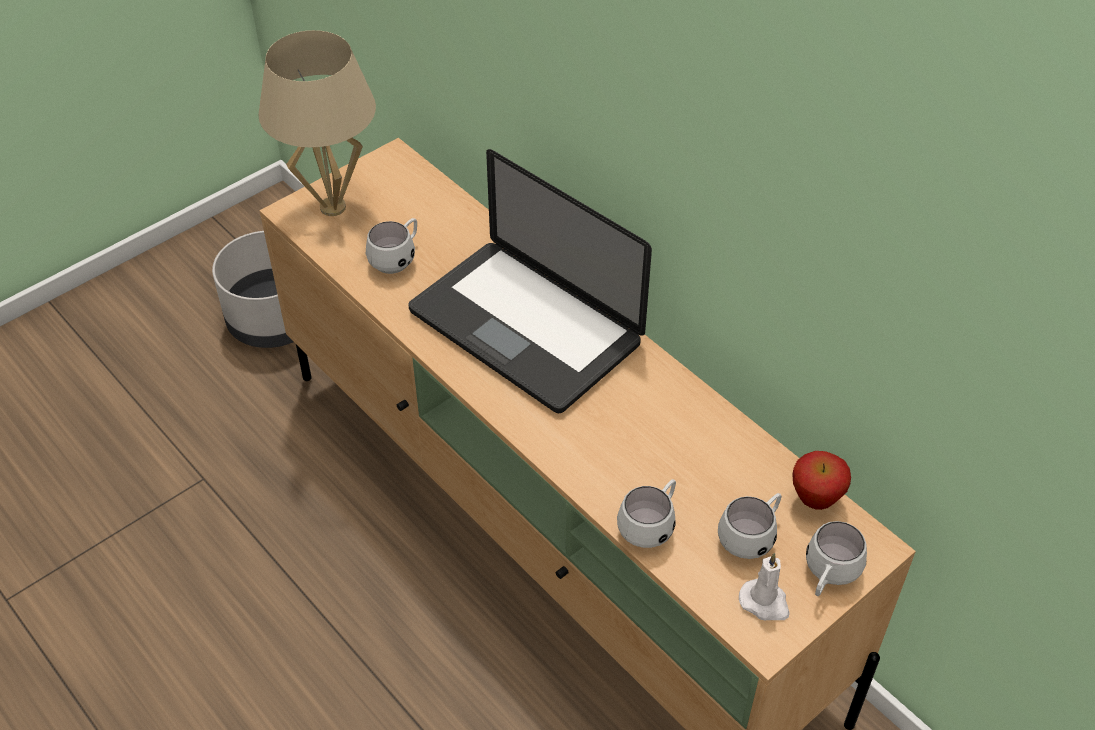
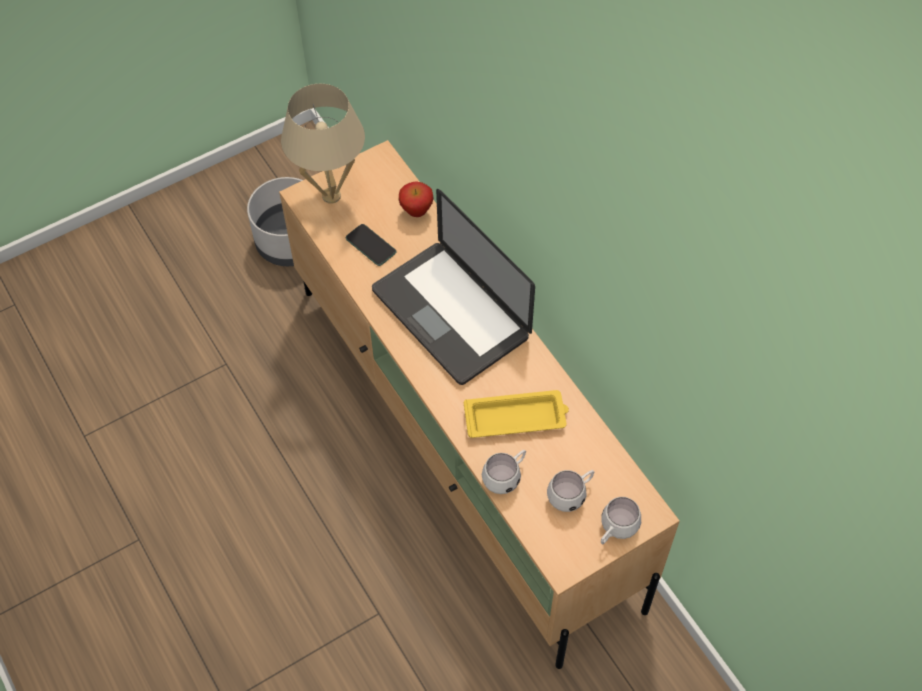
camera: 10 degrees right, 10 degrees up
(397, 259) = (371, 245): white mug -> phone
(648, 446) = (517, 417): none -> yellow tray
(765, 602) = (569, 542): white candle -> none
(815, 501) = (621, 474): apple -> apple (416, 212)

